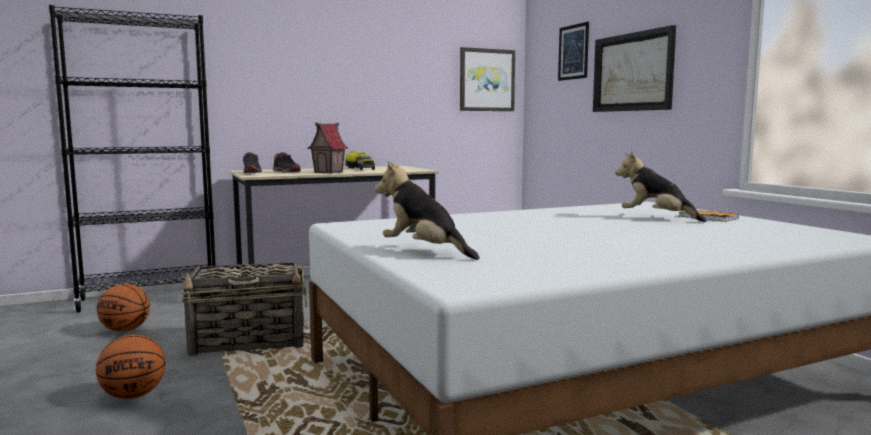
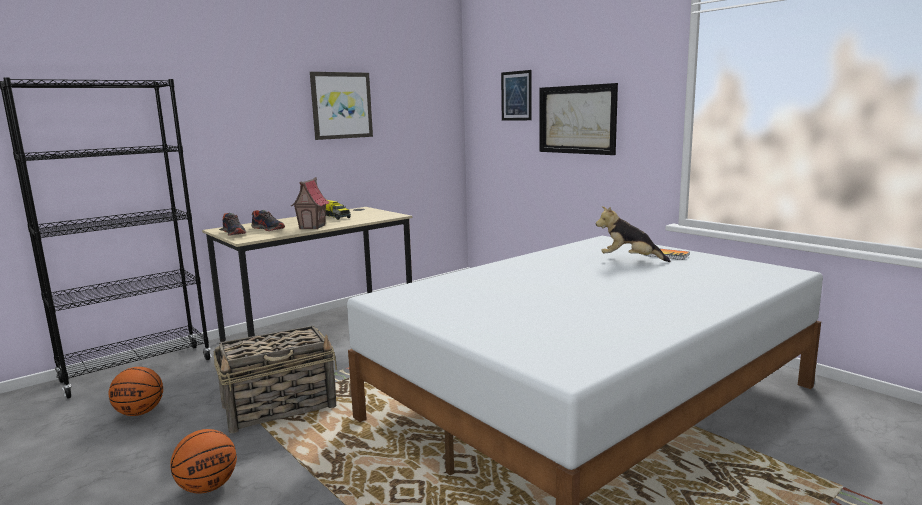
camera: 15 degrees left, 5 degrees up
(424, 251) = (493, 329): plush toy -> none
(486, 80) = (433, 119): picture -> picture (341, 105)

